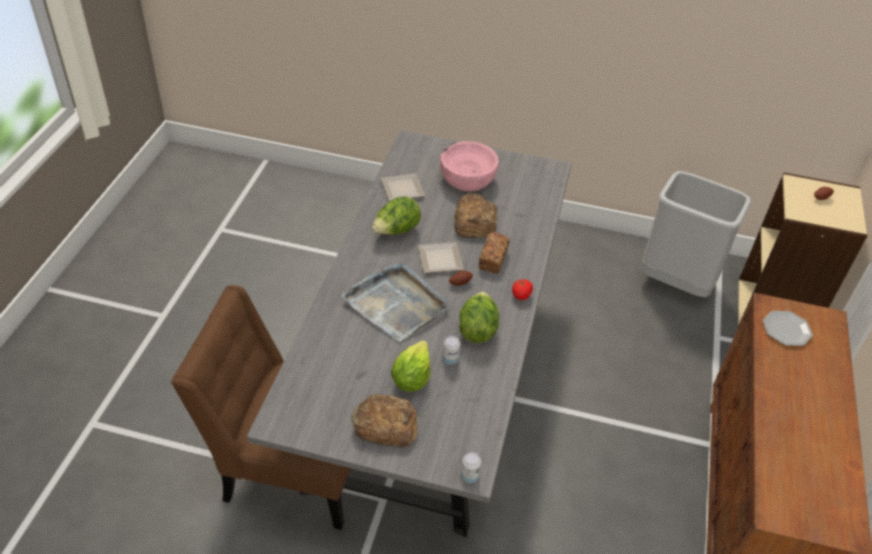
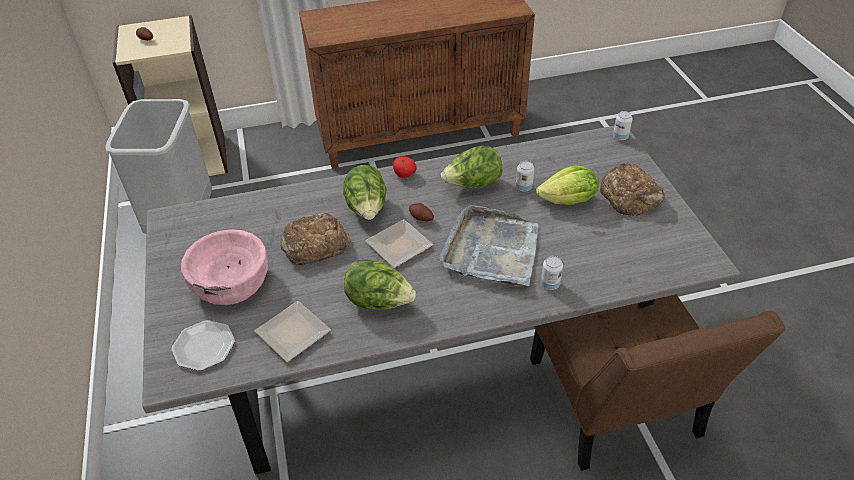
camera: 115 degrees left, 0 degrees up
(338, 316) = (550, 284): none -> can
(493, 259) = (367, 209): bread -> lettuce
(786, 329) = (342, 29): plate -> plate (204, 347)

